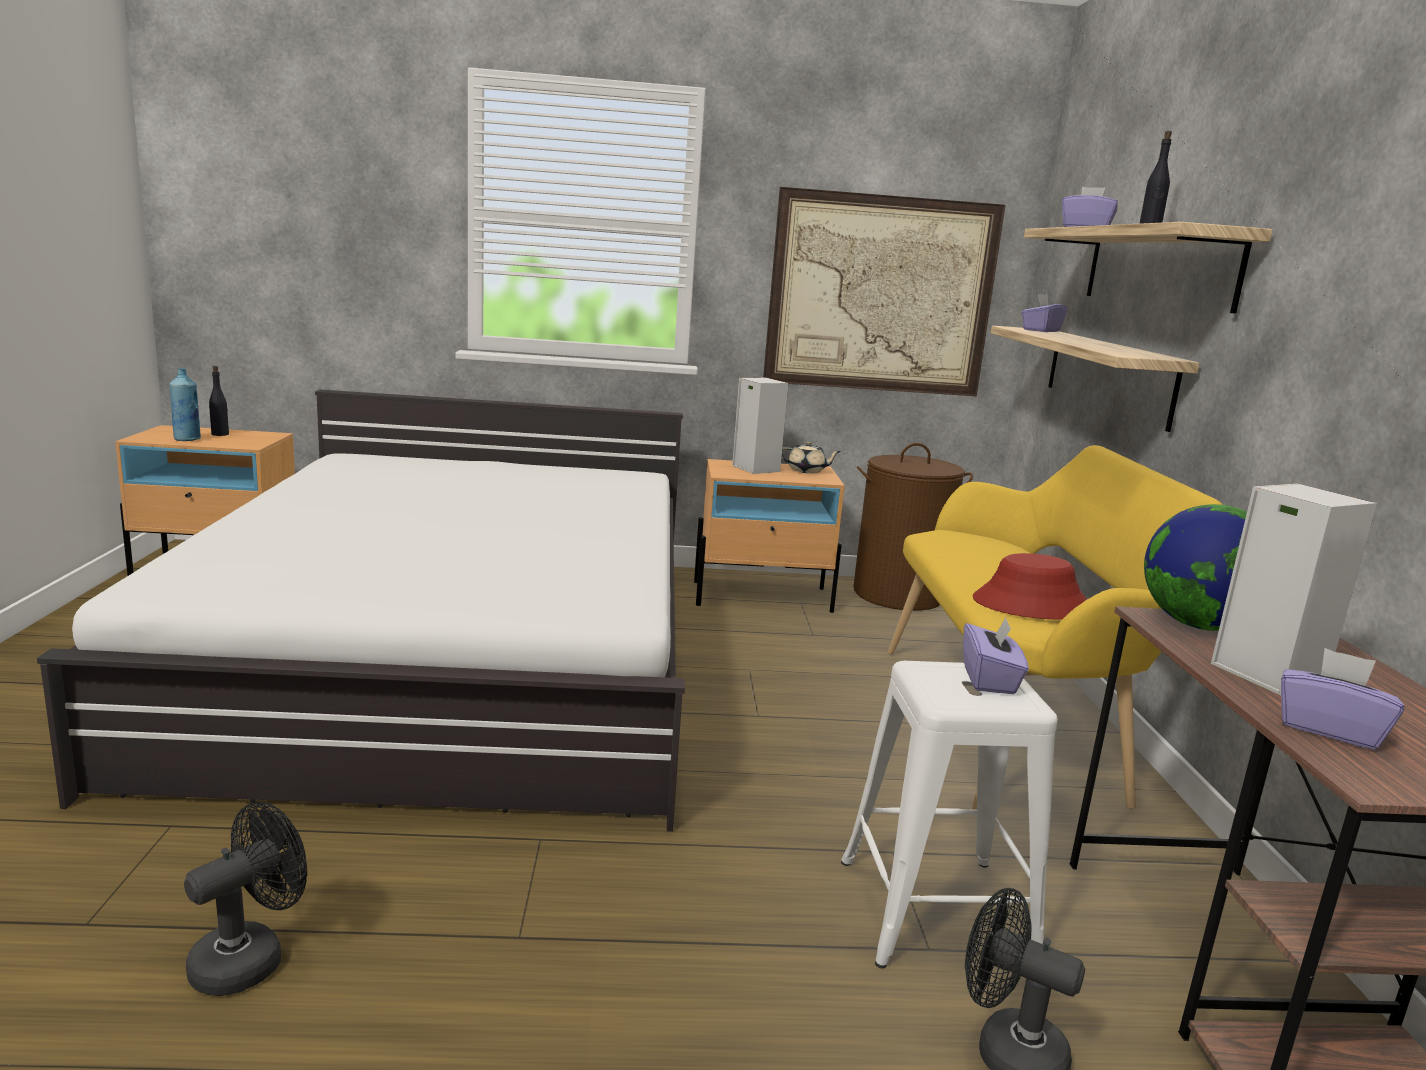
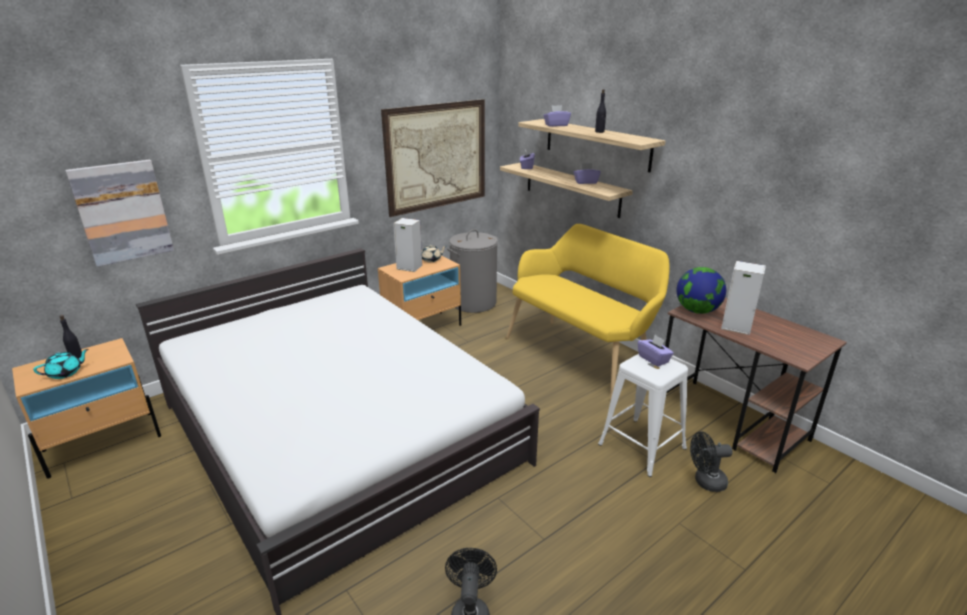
camera: 35 degrees left, 10 degrees up
(187, 439) = (66, 373): blue bottle -> turquoise teapot
(349, 262) = (122, 212): none -> picture
(898, 594) = (473, 302): brown laundry basket -> grey laundry basket
(1031, 605) = (605, 310): red hat -> none
(1328, 729) = (772, 344): purple tissue box -> purple tissue box (586, 182)

